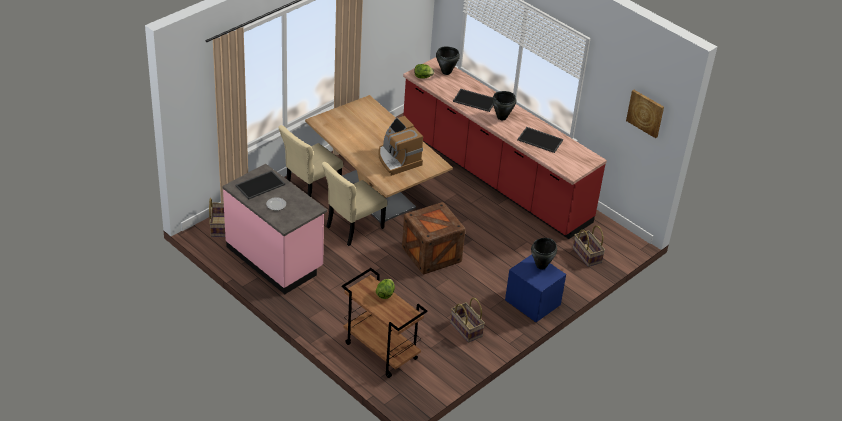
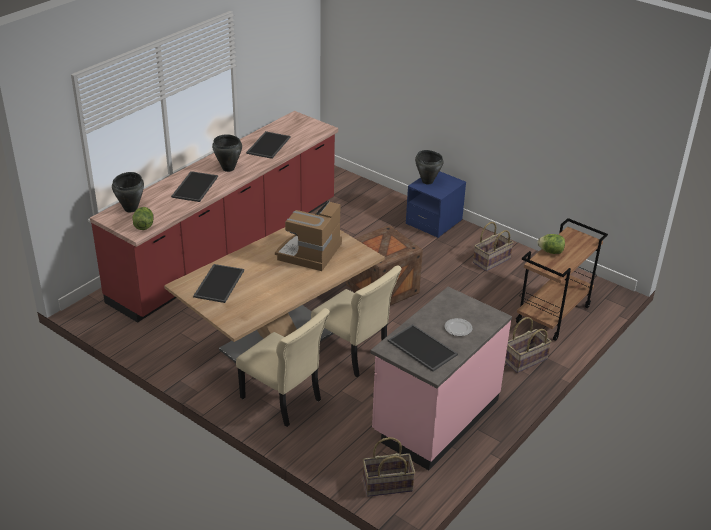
camera: 95 degrees left, 5 degrees down
(367, 116) = (218, 283): none -> tray
(397, 159) = (310, 252): coffee machine -> coffee machine turned 150 degrees clockwise
(586, 255) = (349, 192): basket -> basket (525, 360)
(645, 113) = (295, 34): picture -> none

